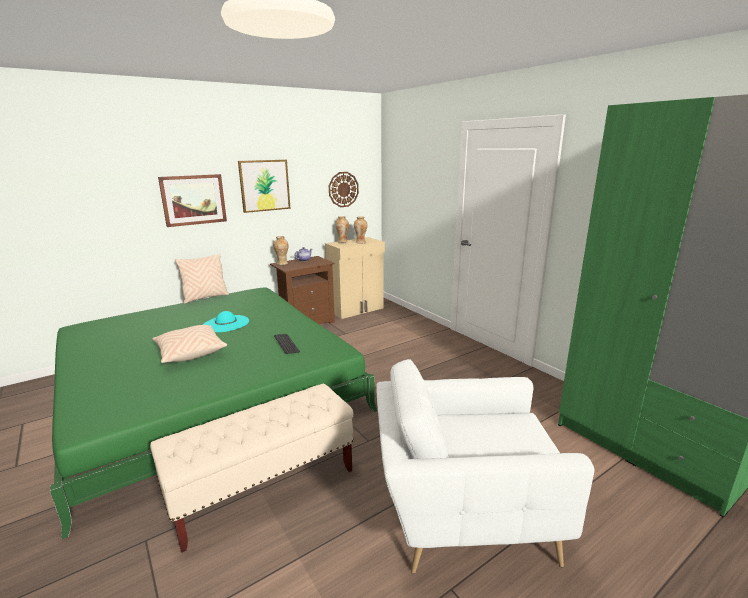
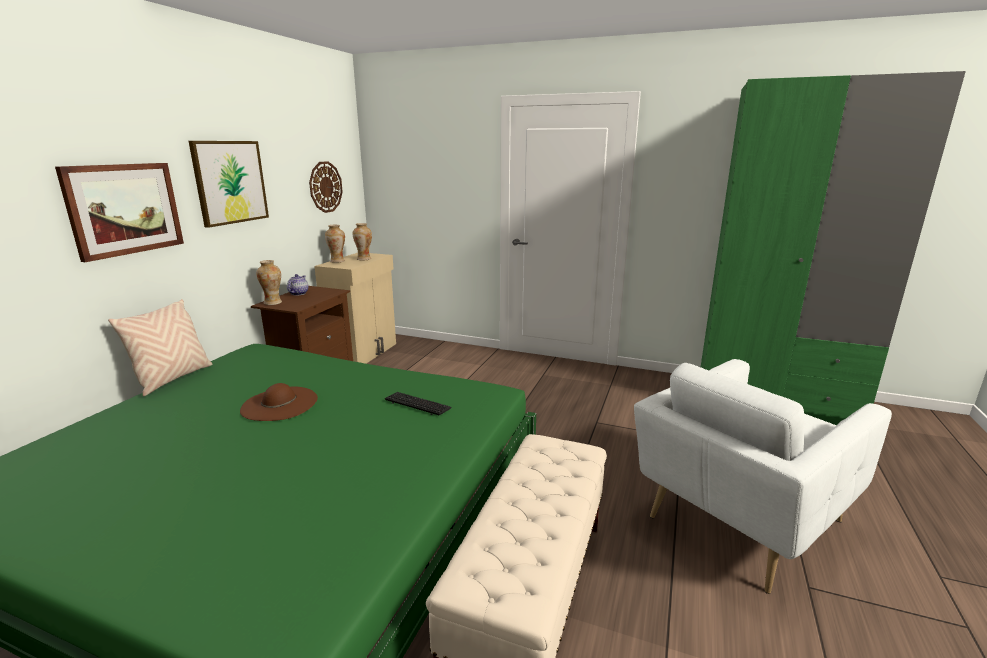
camera: 35 degrees left, 0 degrees up
(190, 352) = (289, 459): beige pillow -> none
(226, 323) = (279, 404): turquoise hat -> brown hat

